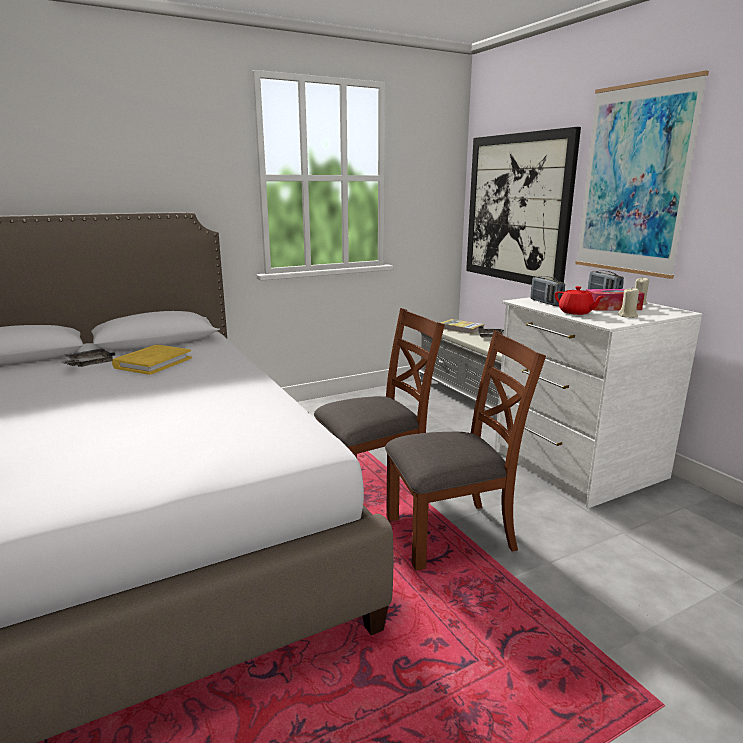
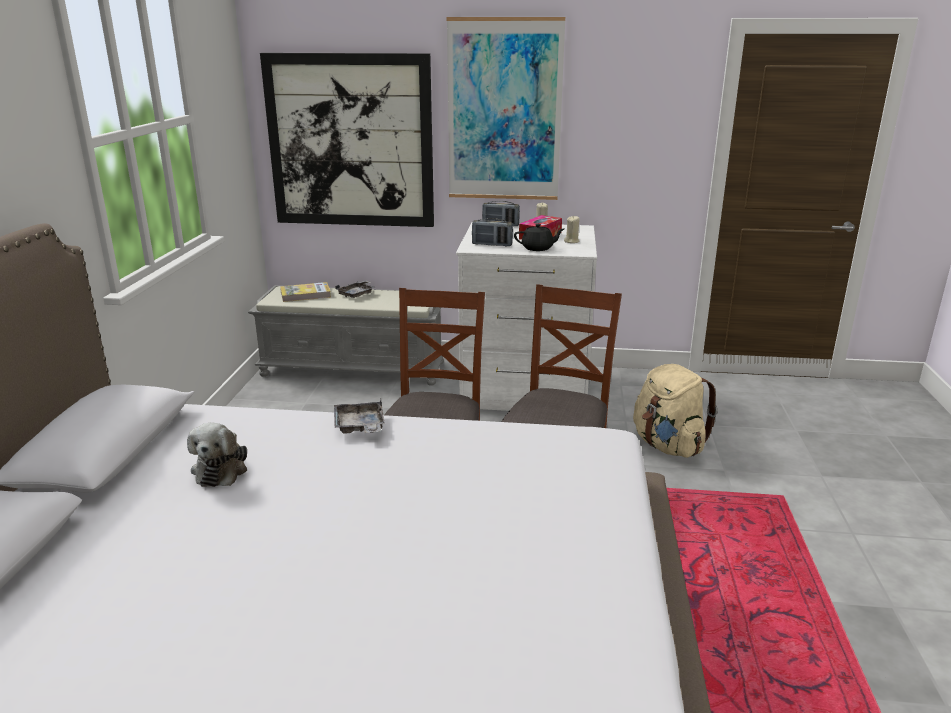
camera: 55 degrees left, 5 degrees up
(89, 364) = (137, 518): grey tray -> grey tray (360, 426)
(153, 363) = (221, 469): yellow book -> plush toy
(576, 312) = (538, 248): red teapot -> black teapot
(622, 575) = (668, 446): none -> beige backpack

